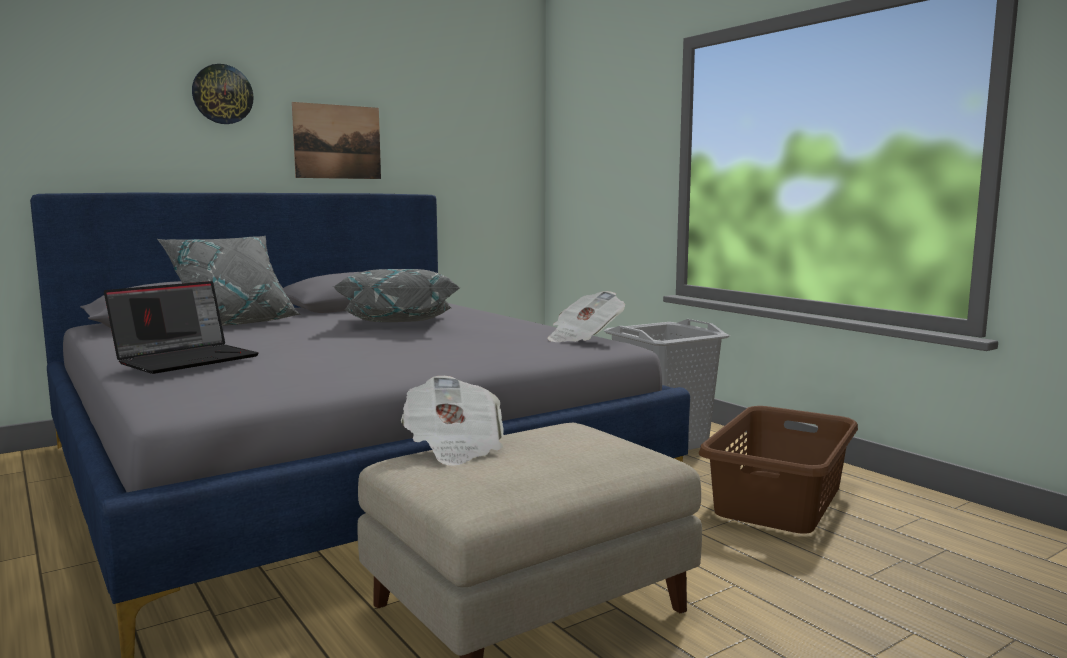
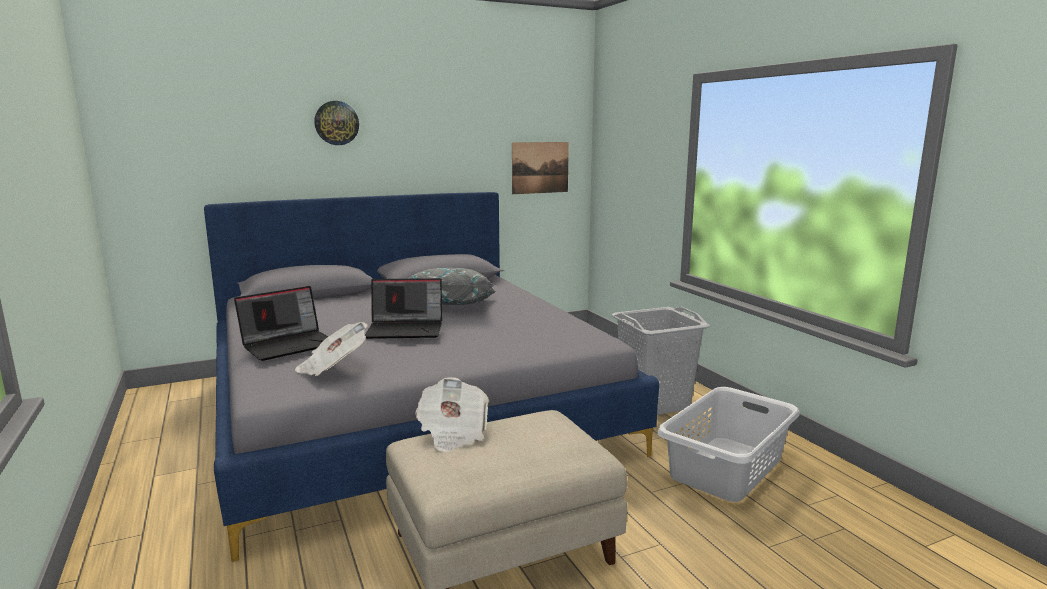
camera: 10 degrees right, 5 degrees up
(234, 323) = (338, 299): grey pillow -> none
(337, 142) = (423, 153): picture -> picture (540, 167)
(349, 341) = (406, 329): none -> laptop
(584, 338) = (581, 332): newspaper -> newspaper (333, 367)
(780, 500) = (727, 467): brown laundry basket -> grey laundry basket

